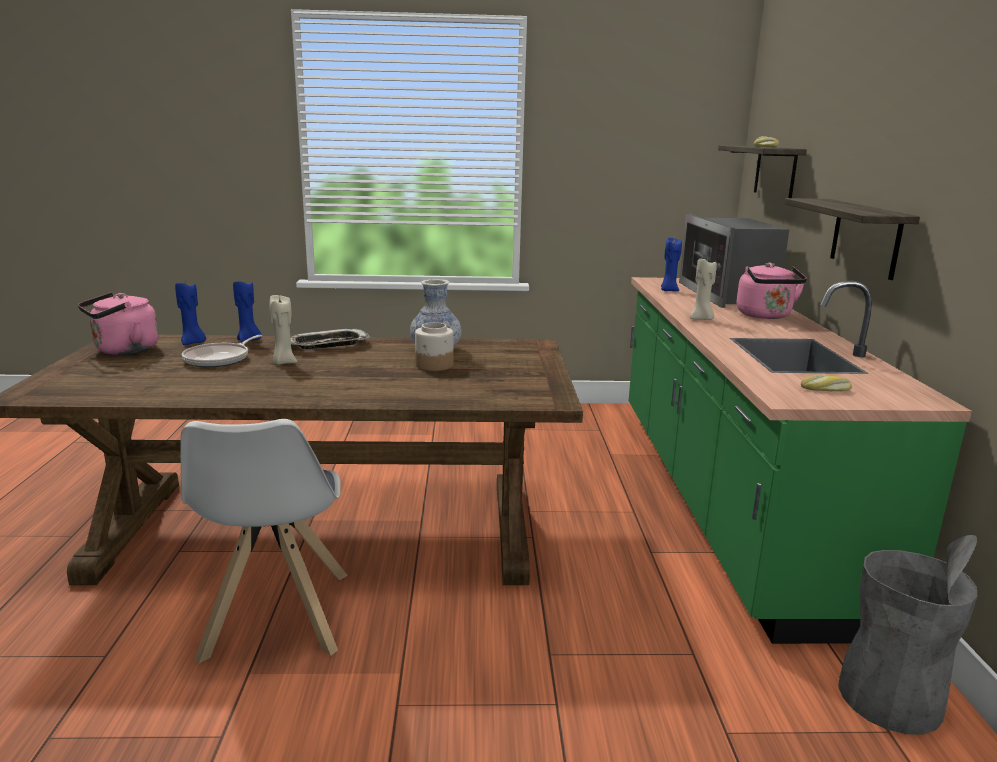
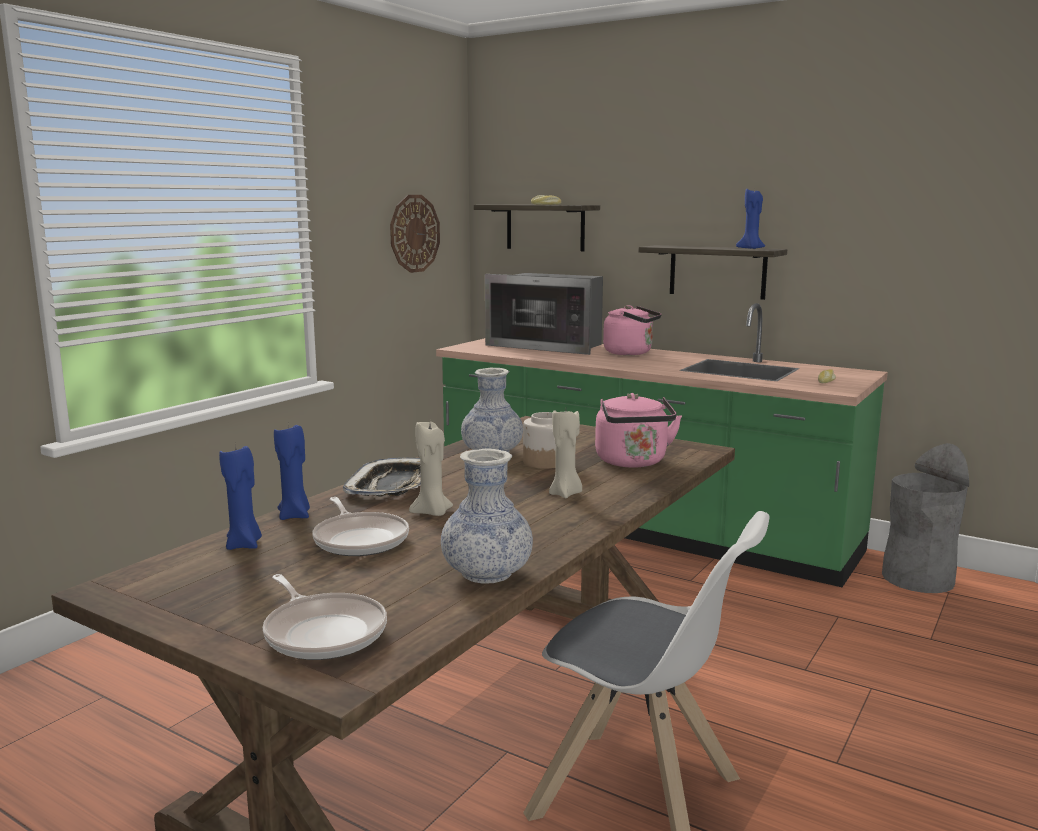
camera: 55 degrees left, 5 degrees down
(77, 381) = (323, 632): none -> frying pan
(123, 350) = (199, 589): pink kettle -> pink kettle (633, 462)
(184, 393) = (487, 573): none -> vase
(655, 170) = (414, 233): none -> wall clock
(668, 290) = (508, 352): blue candle -> blue candle (750, 249)
(701, 319) = (616, 364): beige candle -> beige candle (566, 494)

